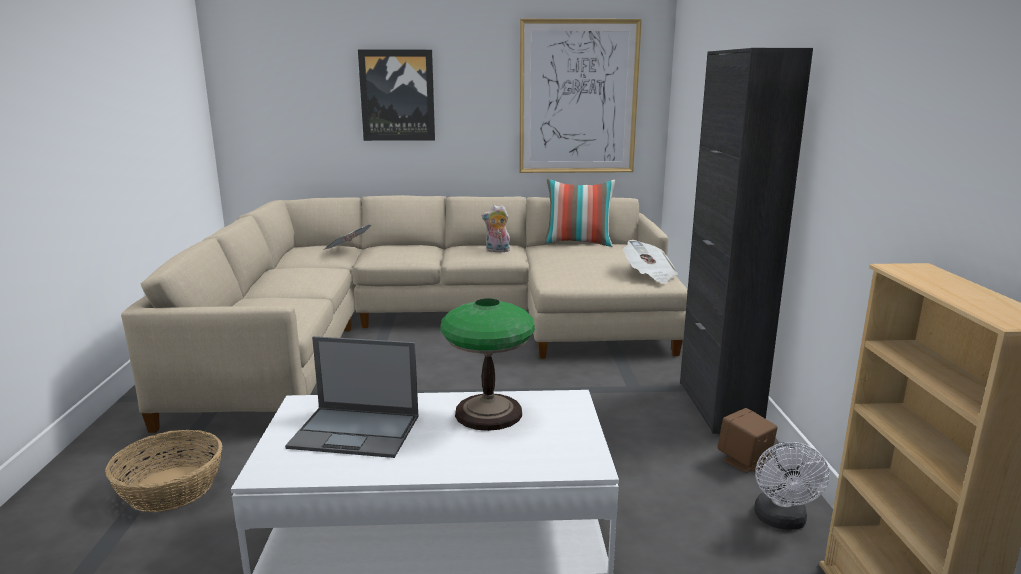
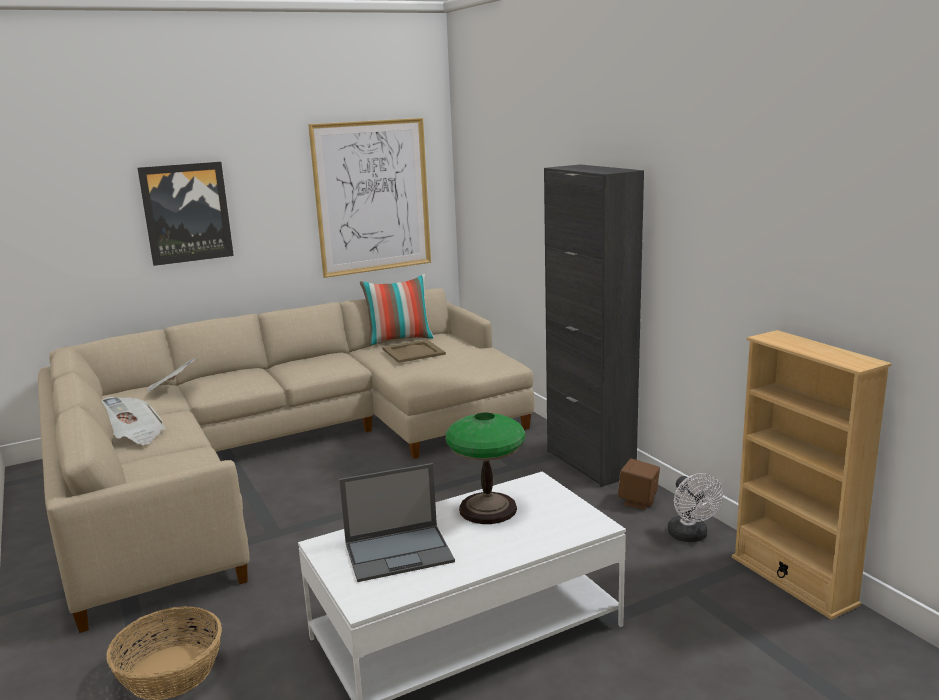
camera: 25 degrees left, 0 degrees up
(497, 251) = (331, 362): plush toy -> none
(577, 254) = (413, 352): none -> beige tray
(649, 276) = (491, 361): newspaper -> newspaper (133, 436)

